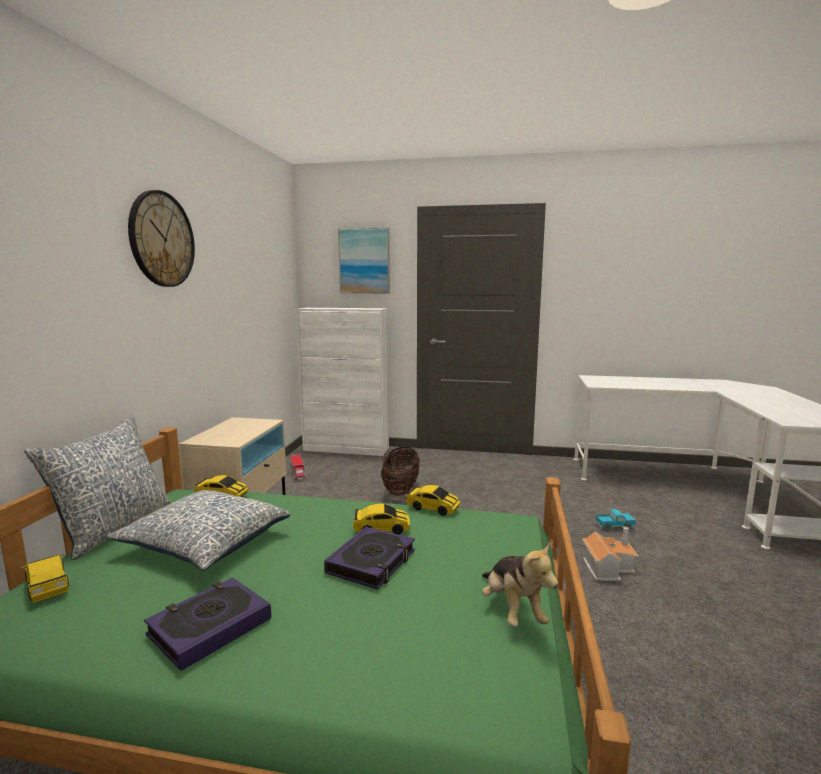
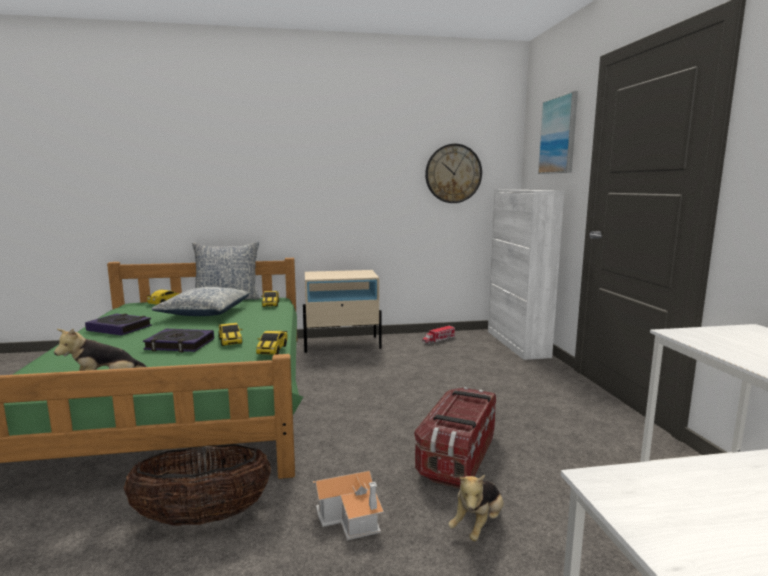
camera: 70 degrees right, 0 degrees up
(162, 239) = (309, 133): wall clock -> wall clock (453, 173)
(401, 490) = (447, 380): basket -> basket (203, 517)
(533, 514) = (457, 457): none -> storage box
(615, 526) = (478, 525): toy truck -> plush toy

